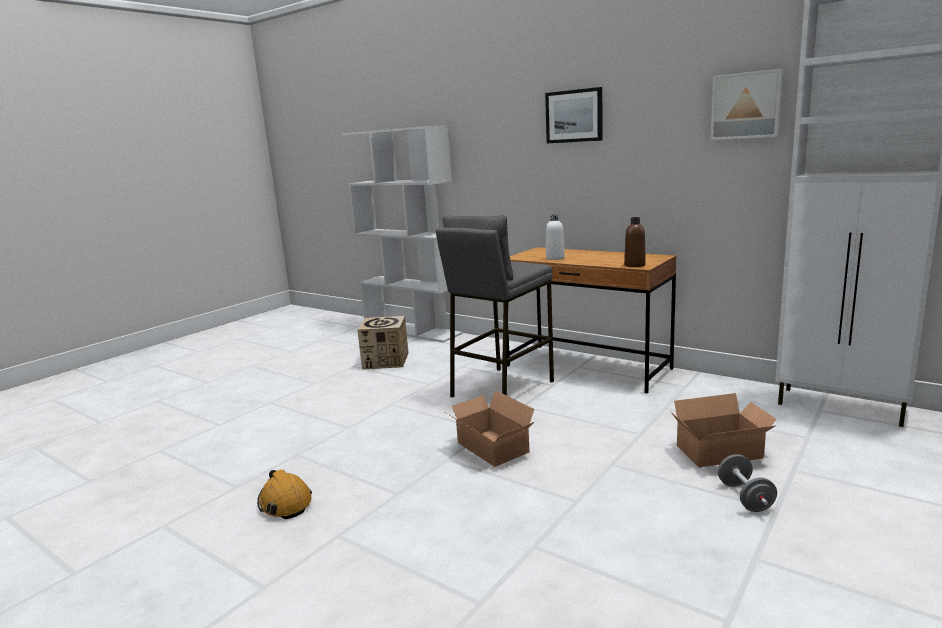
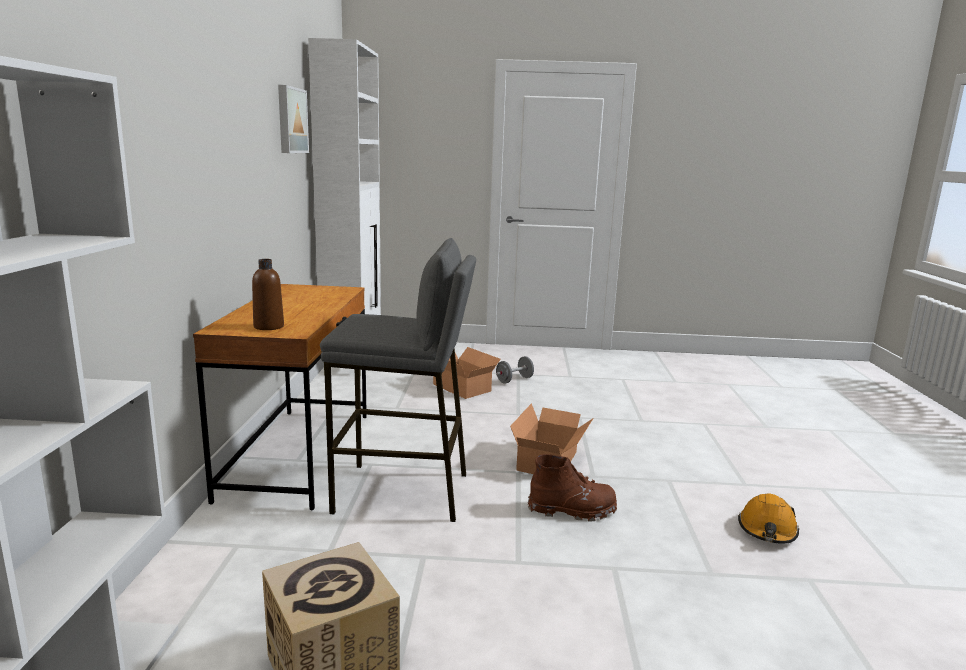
camera: 125 degrees left, 0 degrees up
(414, 434) = (572, 510): none -> brown boot
(555, 258) = (303, 316): white bottle -> none
(574, 116) = (202, 104): picture -> none
(634, 265) = (343, 290): brown bottle -> brown bottle (269, 327)

